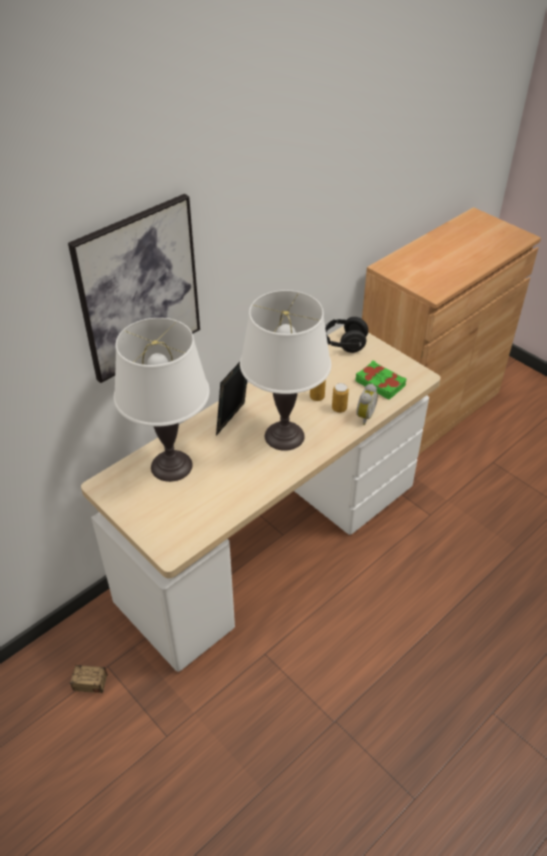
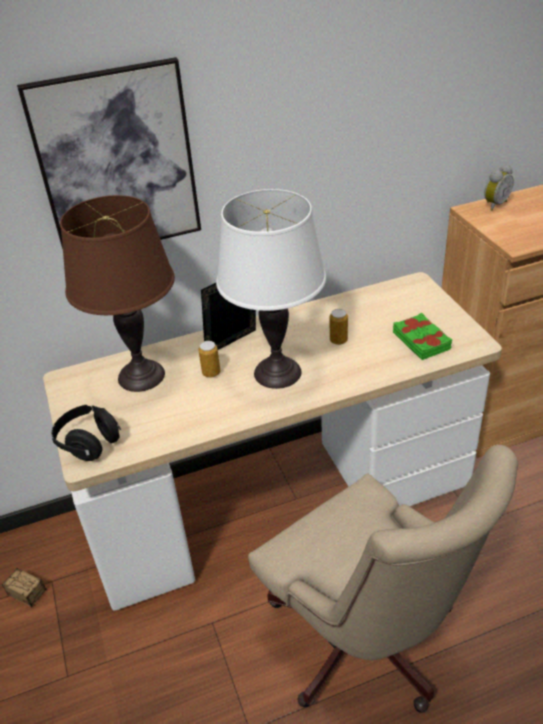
camera: 25 degrees right, 5 degrees down
(172, 466) = (141, 376): white table lamp -> brown table lamp
(339, 408) = (357, 357): can -> can (211, 373)
(344, 343) = (402, 291): black headphones -> black headphones (89, 443)
(363, 416) = (381, 371): alarm clock -> alarm clock (494, 205)
(390, 630) = (368, 644): none -> beige office chair

